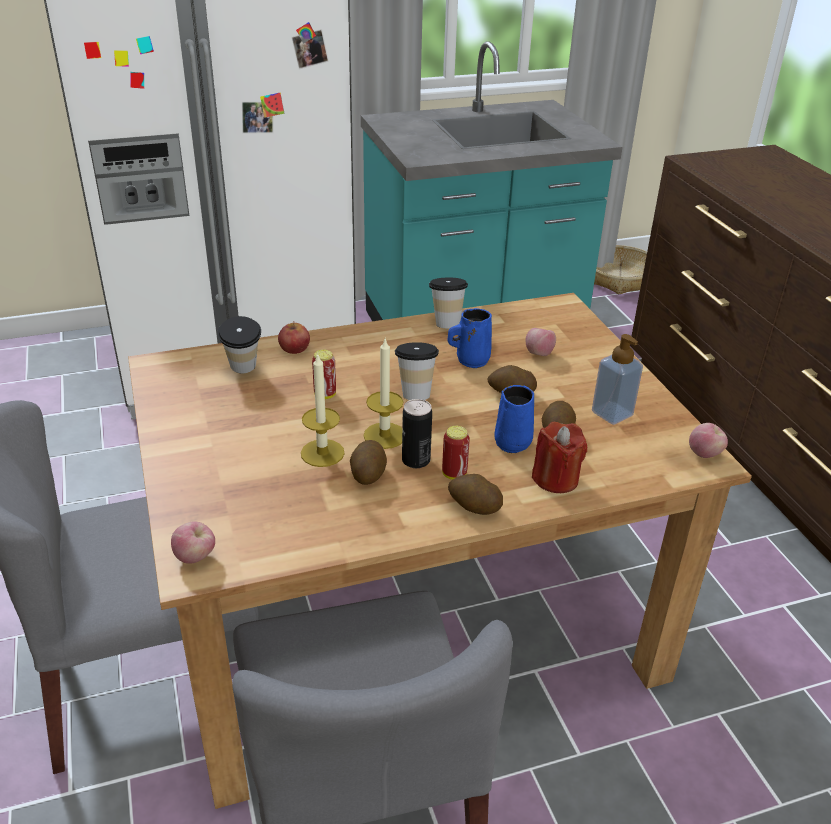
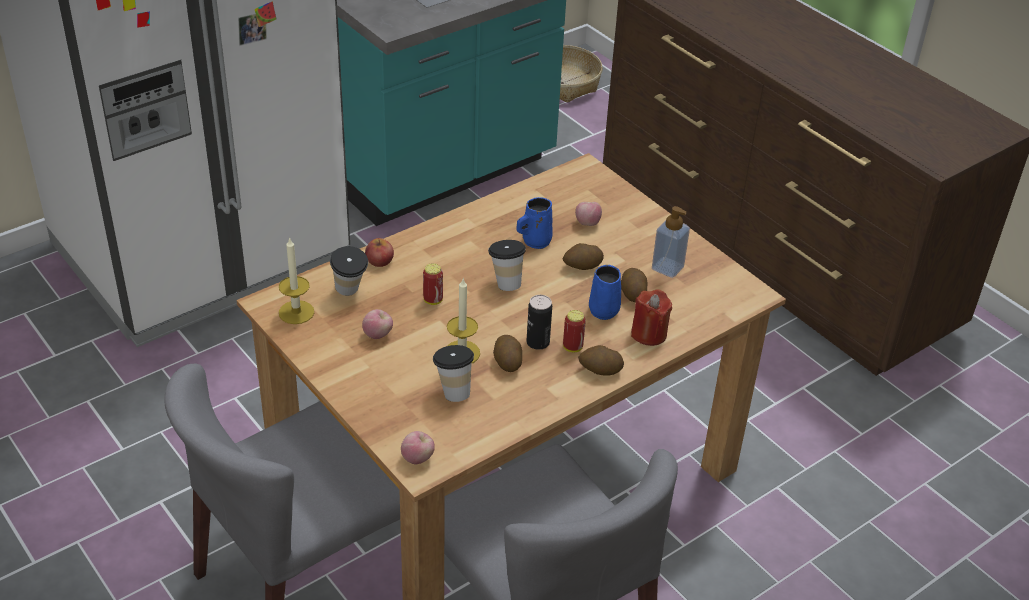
camera: 20 degrees left, 5 degrees up
(384, 435) = (502, 326): candle -> candle (296, 312)
(446, 323) = (496, 207): cup -> cup (453, 391)
(704, 454) = (747, 288): apple -> apple (378, 334)

